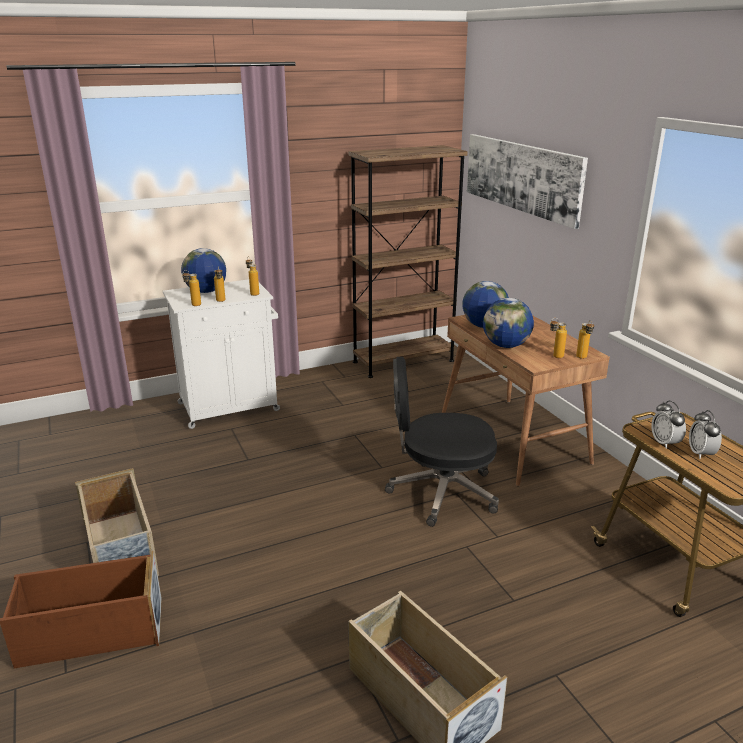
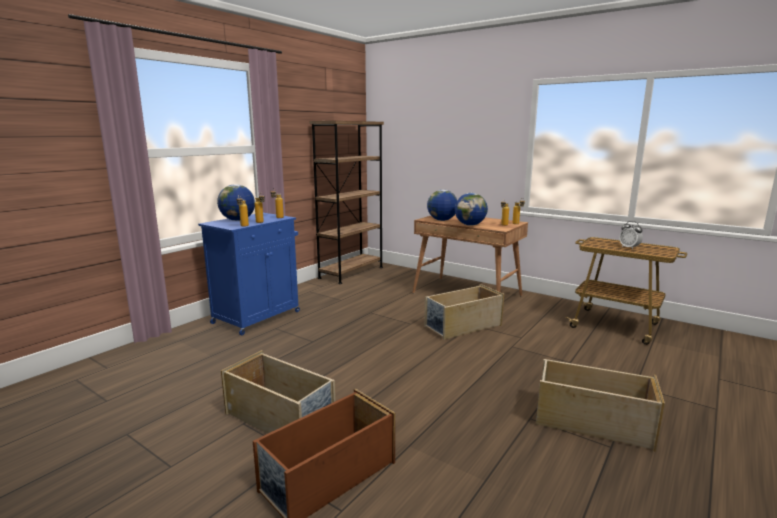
camera: 30 degrees left, 10 degrees down
(231, 406) = (258, 317): white cabinet -> blue cabinet
(440, 492) = (462, 326): black office chair -> beige storage box
(521, 177) = (426, 133): picture -> none
(665, 443) = (609, 247): alarm clock -> none

